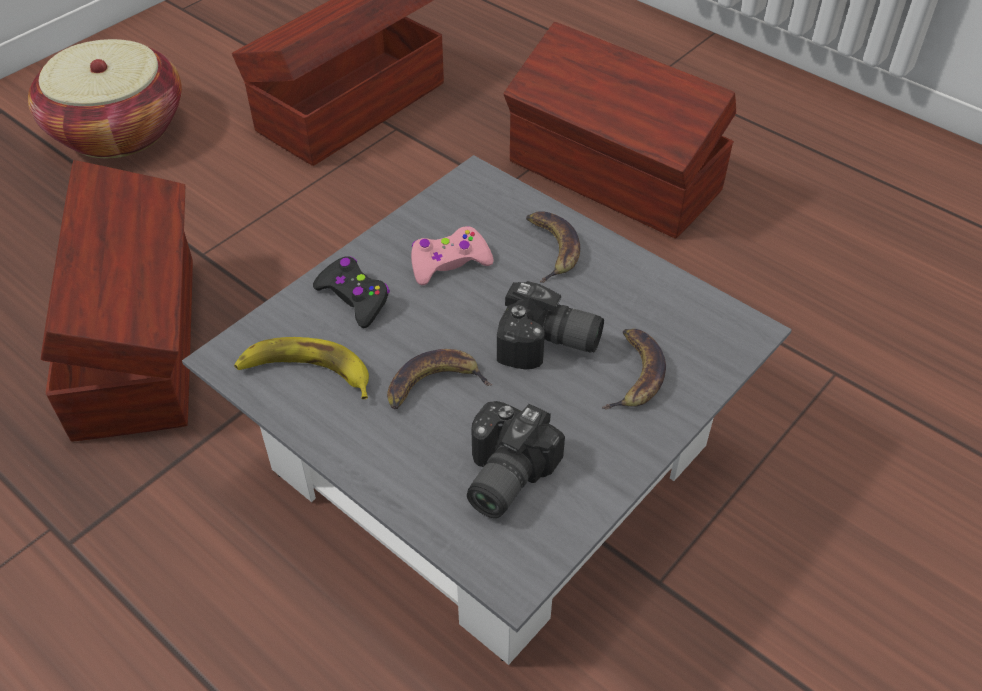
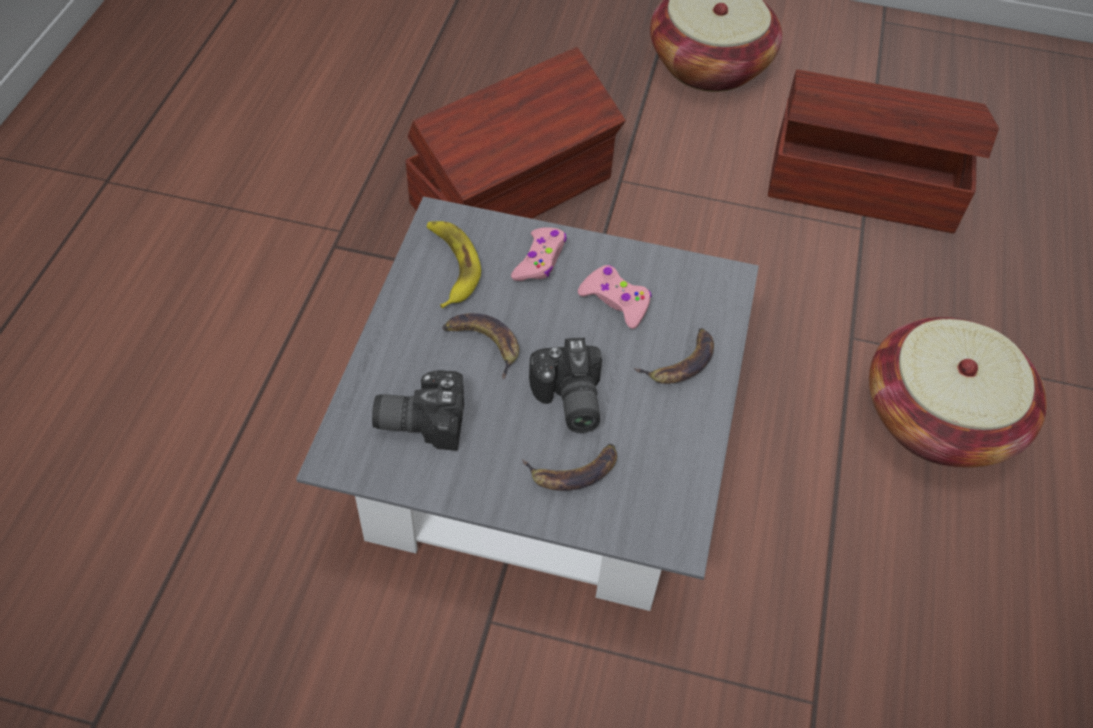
camera: 60 degrees right, 5 degrees up
(354, 298) = (540, 260): black game controller -> pink game controller
(614, 178) = (938, 419): brown storage box -> basket

